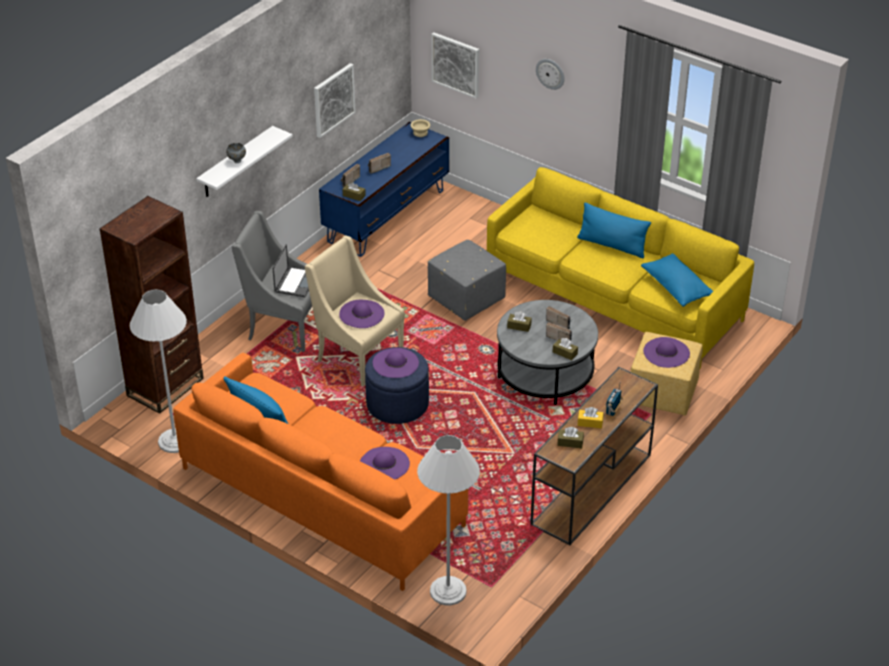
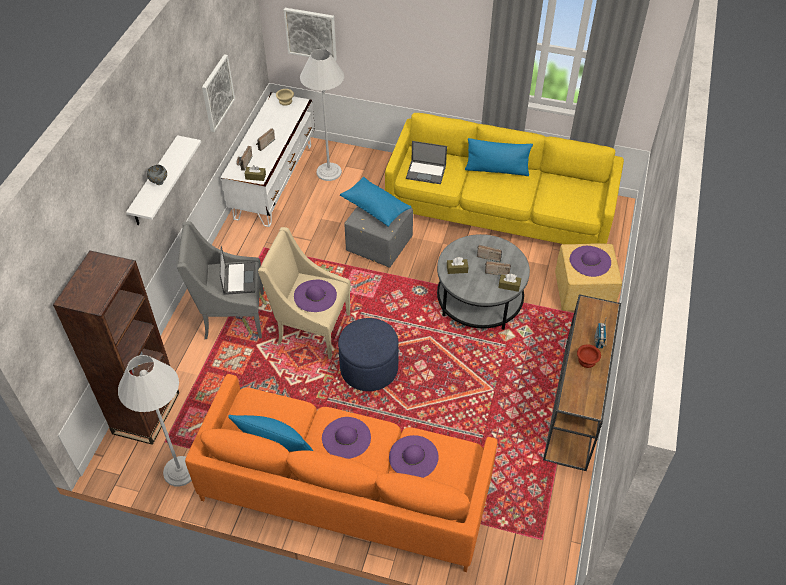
camera: 20 degrees left, 10 degrees up
(387, 215) = (274, 181): blue tv stand -> white tv stand
(395, 363) = (366, 337): purple hat -> purple hat (346, 438)
(448, 591) = (506, 558): white floor lamp -> white floor lamp (328, 172)
(534, 231) = (426, 172): none -> laptop
(550, 73) = (410, 26): wall clock -> none
(570, 442) = (581, 388): brown tissue box -> none
(590, 423) = (586, 361): yellow tissue box -> brown bowl
(677, 288) = (570, 197): blue pillow -> blue pillow (375, 208)

